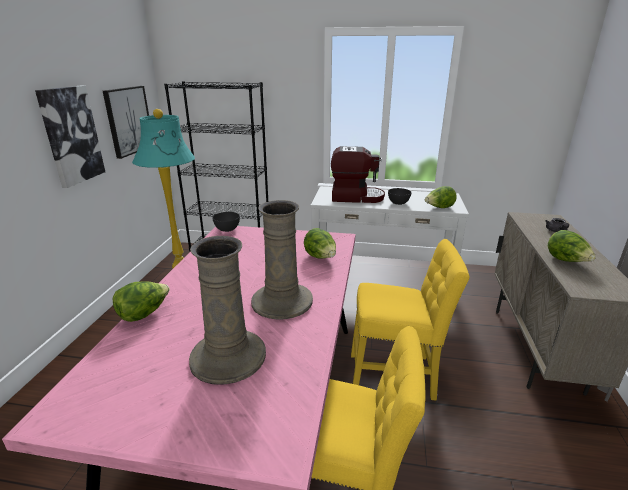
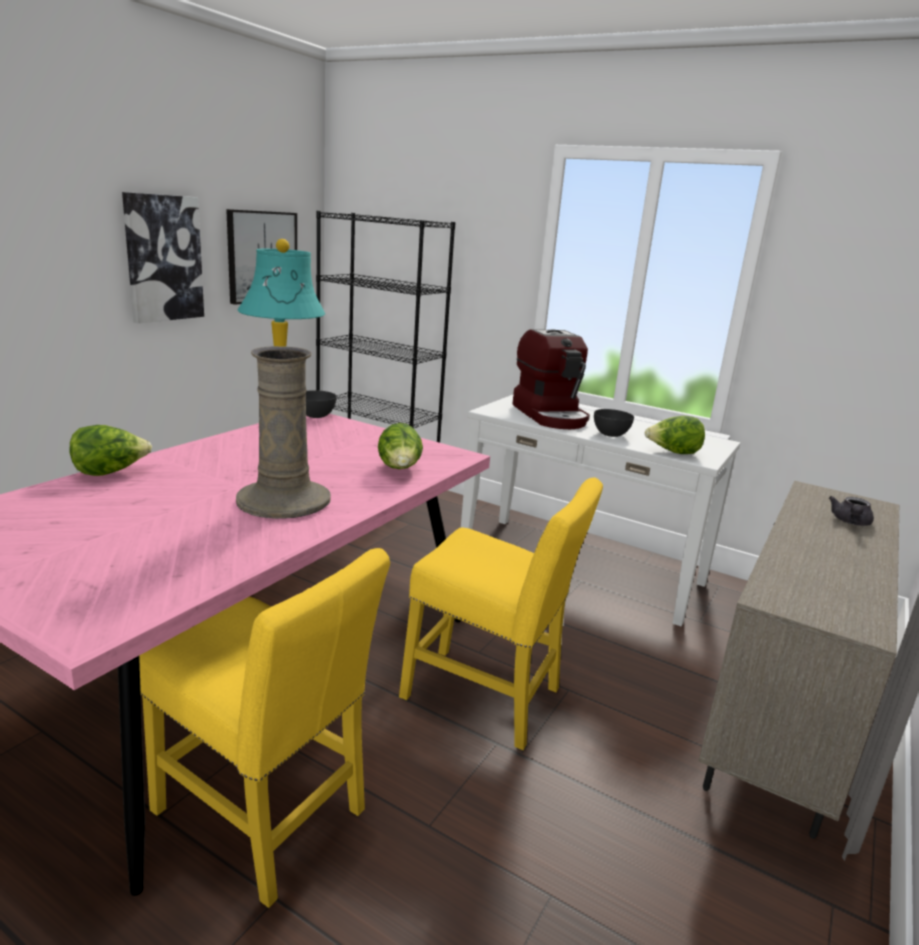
camera: 20 degrees right, 5 degrees down
(227, 357) = (147, 533): beige vase -> none
(356, 197) = (551, 415): coffee machine -> coffee machine turned 45 degrees clockwise
(566, 261) = (805, 560): lettuce -> none

